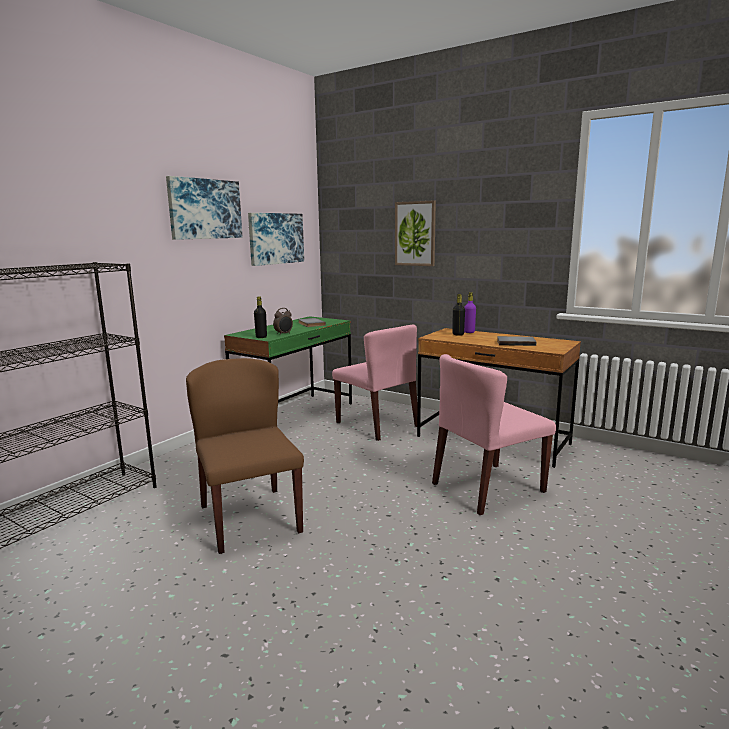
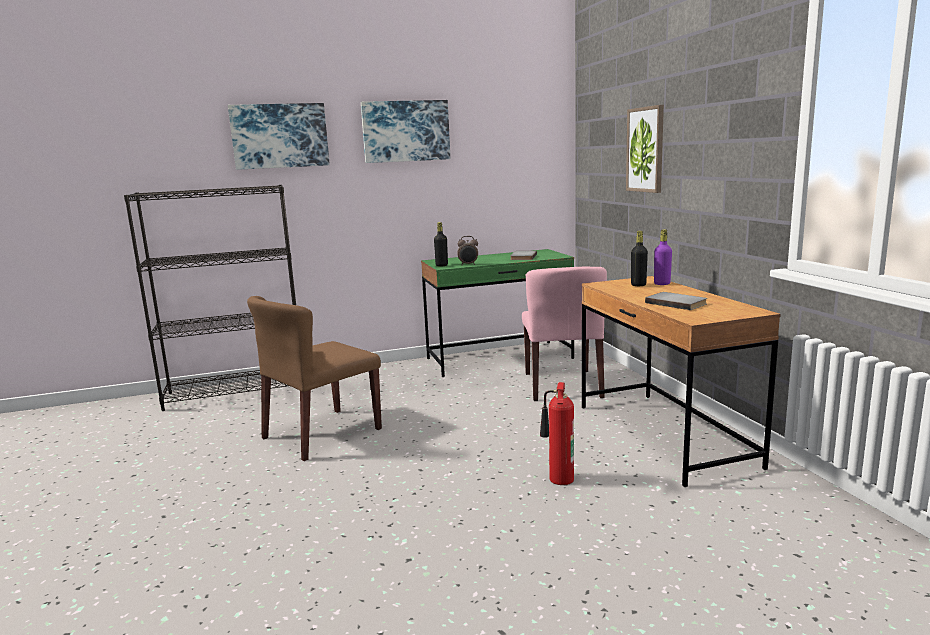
camera: 40 degrees right, 0 degrees up
(249, 518) = (321, 434): brown chair -> brown chair turned 150 degrees counterclockwise
(275, 238) = (502, 159): picture -> picture (280, 136)
(487, 488) = (559, 480): pink chair -> fire extinguisher

